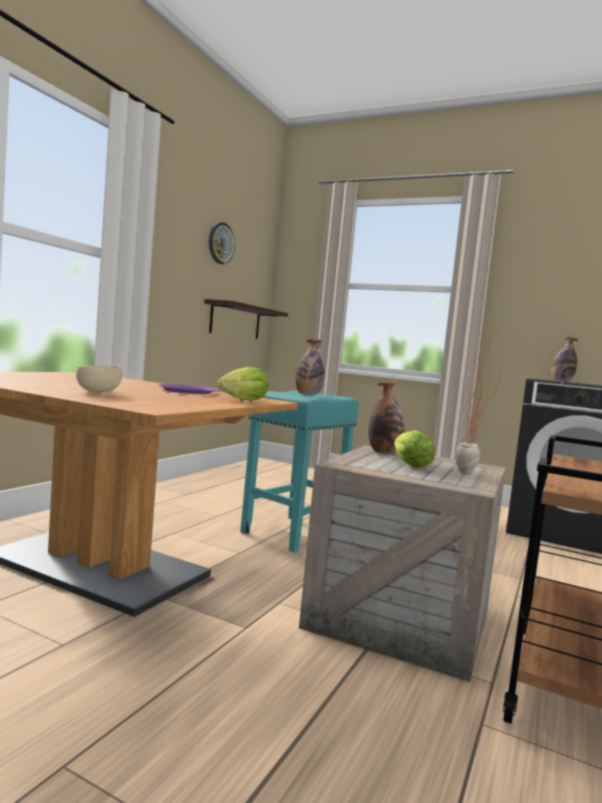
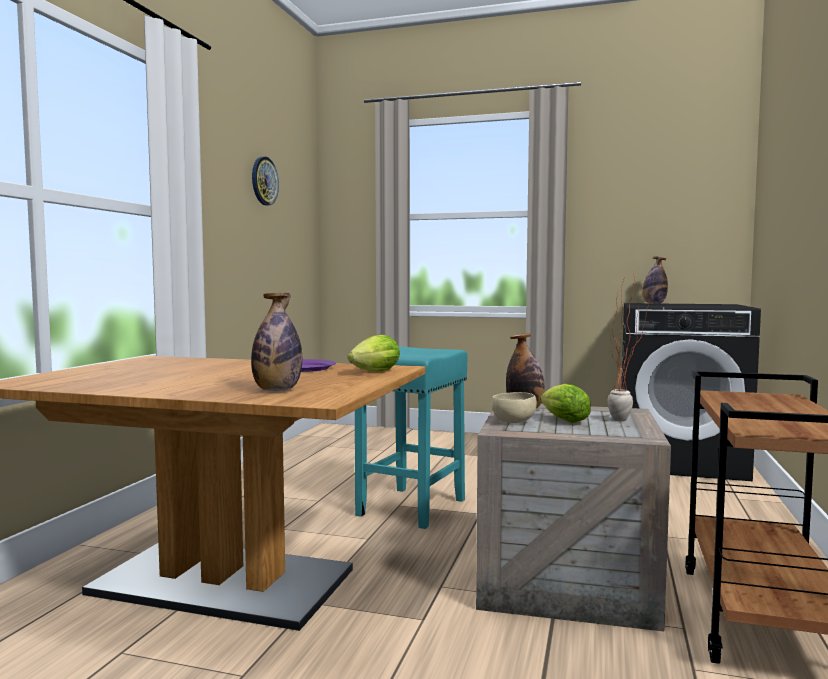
camera: 10 degrees left, 0 degrees up
(97, 392) = (224, 386): beige bowl -> beige bowl (513, 422)
(235, 321) = (286, 269): shelf -> none
(307, 395) = (413, 352): bottle -> bottle (277, 390)

